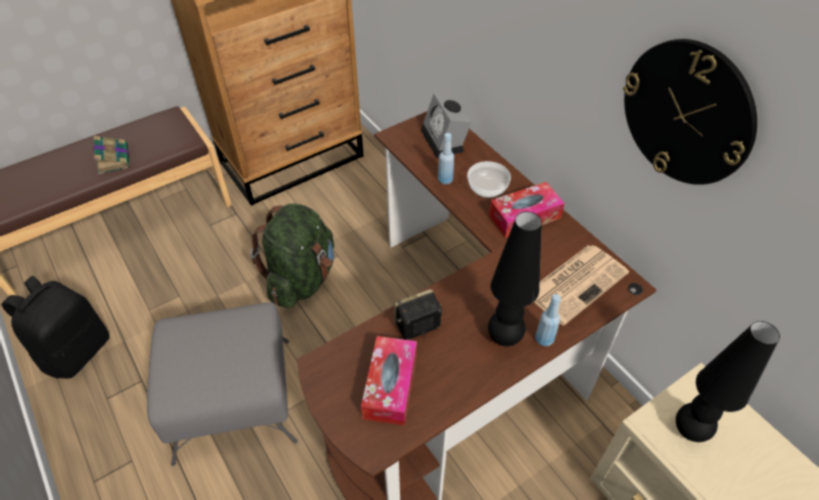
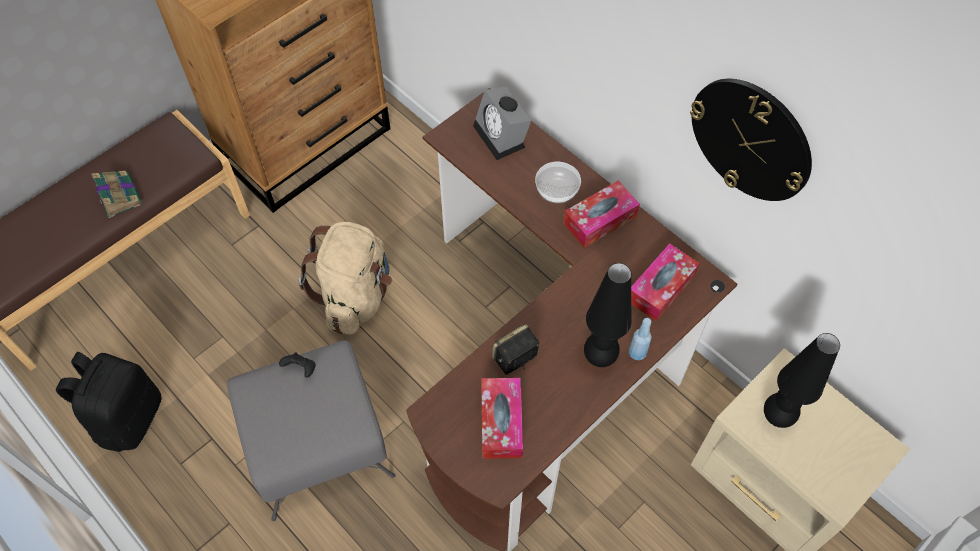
camera: 10 degrees left, 10 degrees up
(222, 319) = (301, 369): none -> black game controller
(302, 279) = (356, 296): green backpack -> beige backpack
(445, 180) = (511, 186): blue bottle -> none
(576, 282) = (661, 287): newspaper -> tissue box

